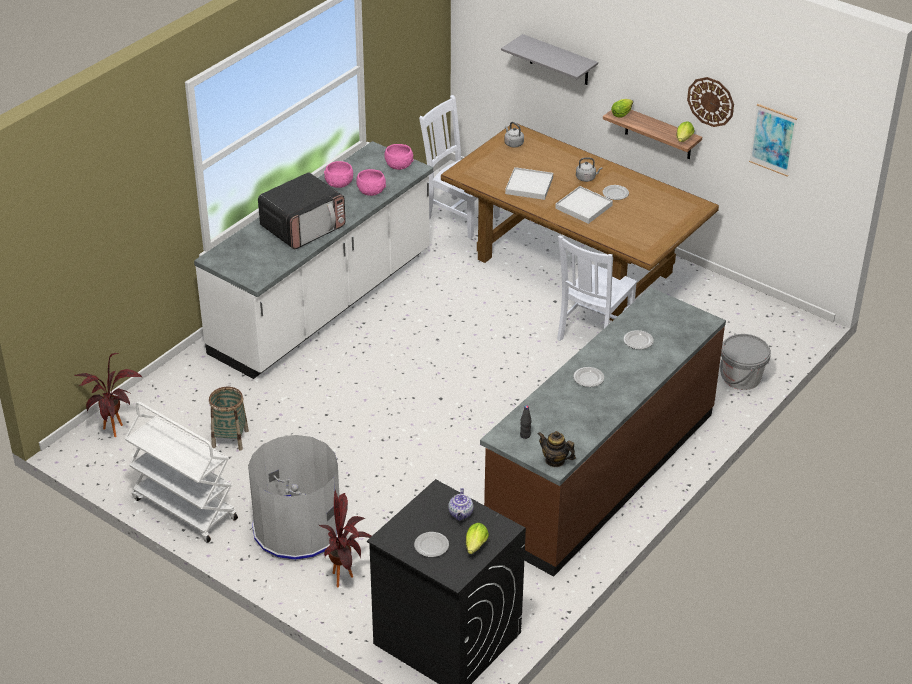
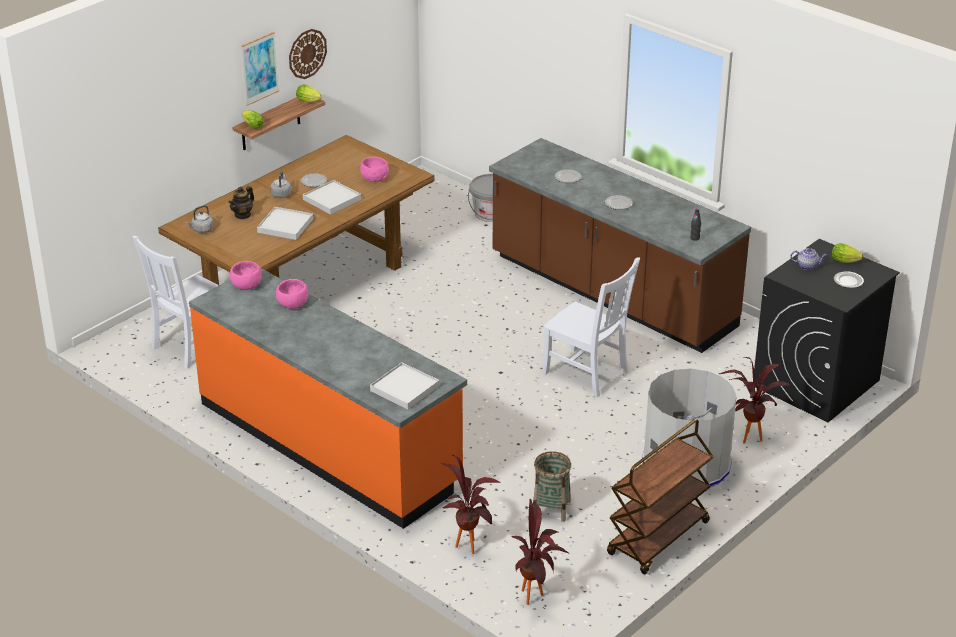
camera: 85 degrees left, 5 degrees down
(183, 508) = (658, 539): white cart -> brown cart
(186, 392) = (469, 543): none -> potted plant
(242, 259) = (405, 388): none -> white tray
(303, 227) = (352, 348): microwave -> none
(323, 304) = (329, 443): white counter -> orange counter
(339, 183) = (271, 324): pink bowl -> pink bowl (374, 178)
(555, 460) = (726, 226): teapot -> teapot (242, 215)
(559, 60) = (171, 131): grey shelf -> none
(593, 333) = (414, 280): white chair -> white chair (587, 373)
(773, 140) = (357, 45): picture -> picture (259, 68)

